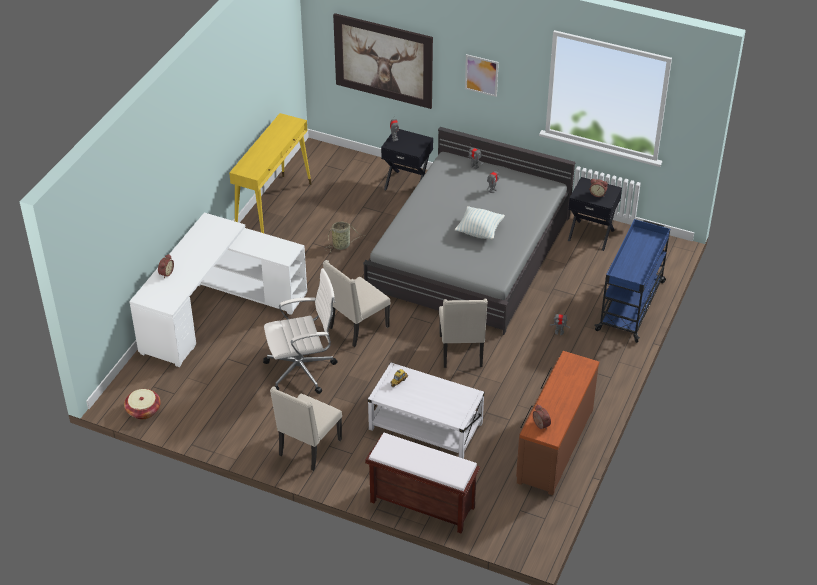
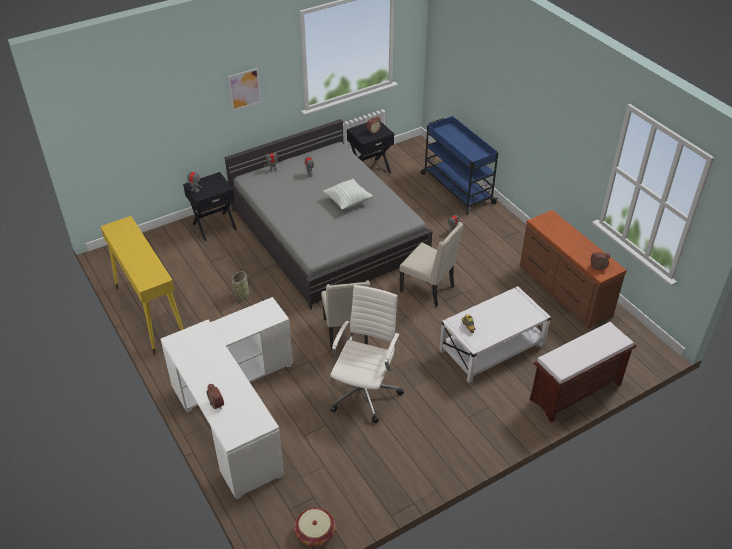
camera: 55 degrees left, 0 degrees up
(308, 448) = (460, 432): beige chair -> none
(383, 60) = (150, 127): picture -> none

